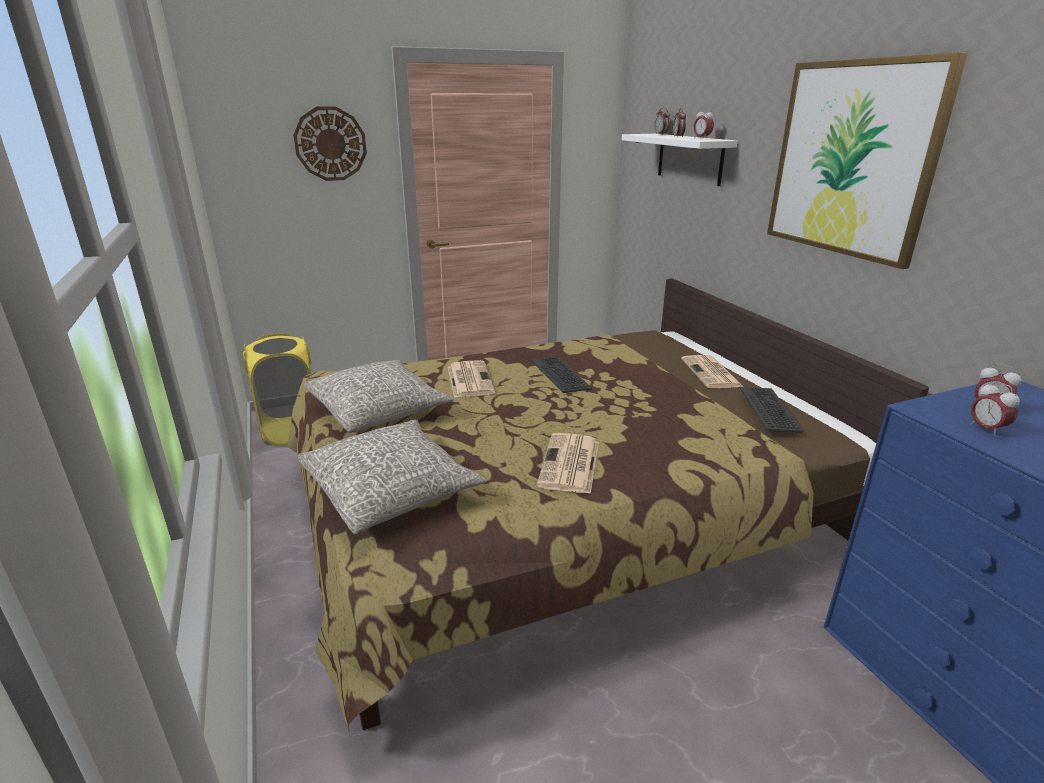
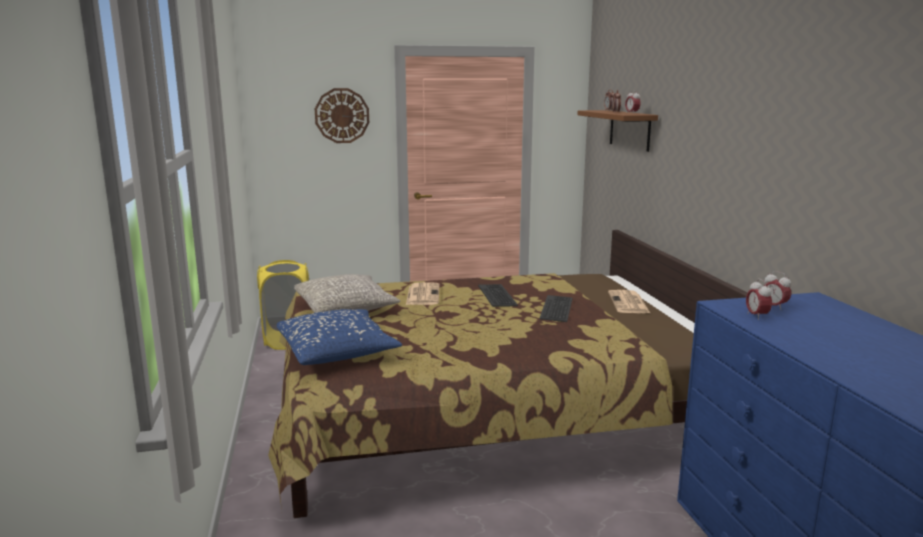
camera: 10 degrees right, 10 degrees down
(391, 490) = (337, 352): grey pillow -> blue pillow
(570, 464) = (474, 347): newspaper -> none
(690, 158) = (629, 130): white shelf -> brown shelf
(769, 409) = (659, 327): keyboard -> keyboard (557, 309)
(852, 159) = (724, 128): picture -> none

